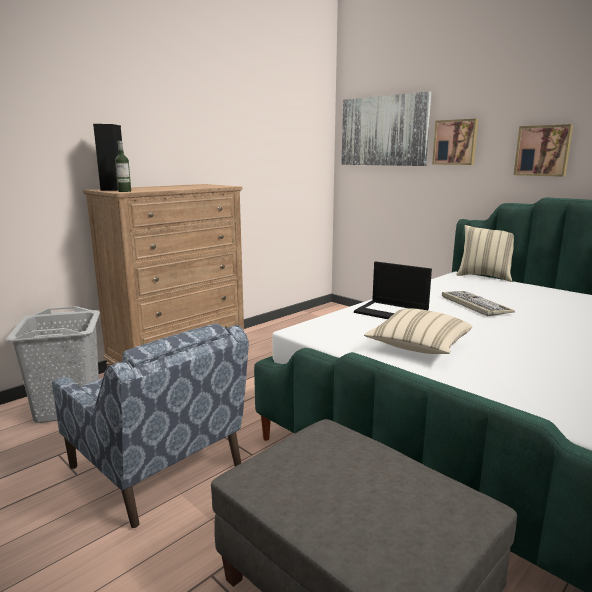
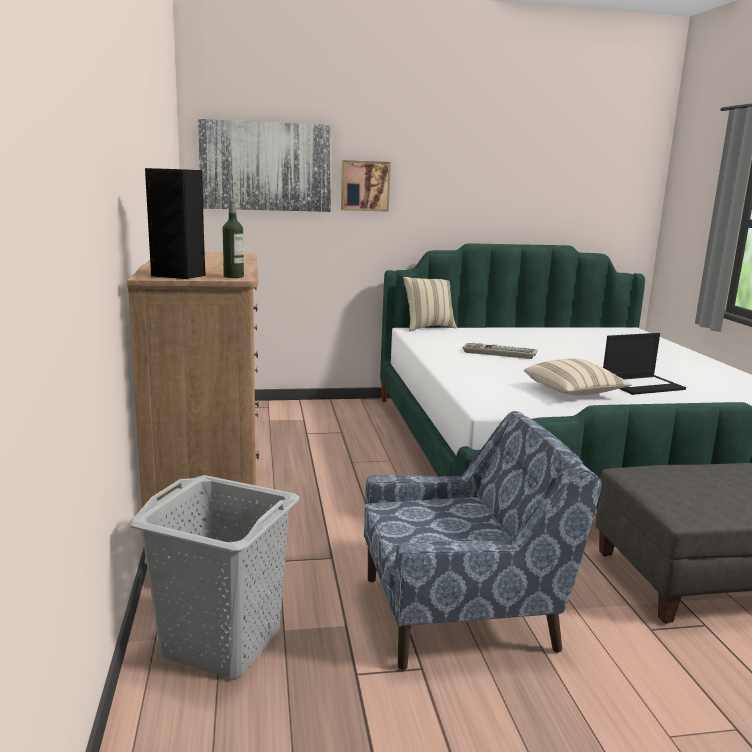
camera: 55 degrees left, 0 degrees up
(392, 312) = (479, 374): laptop -> laptop (642, 385)
(543, 151) = (455, 198): picture -> none

